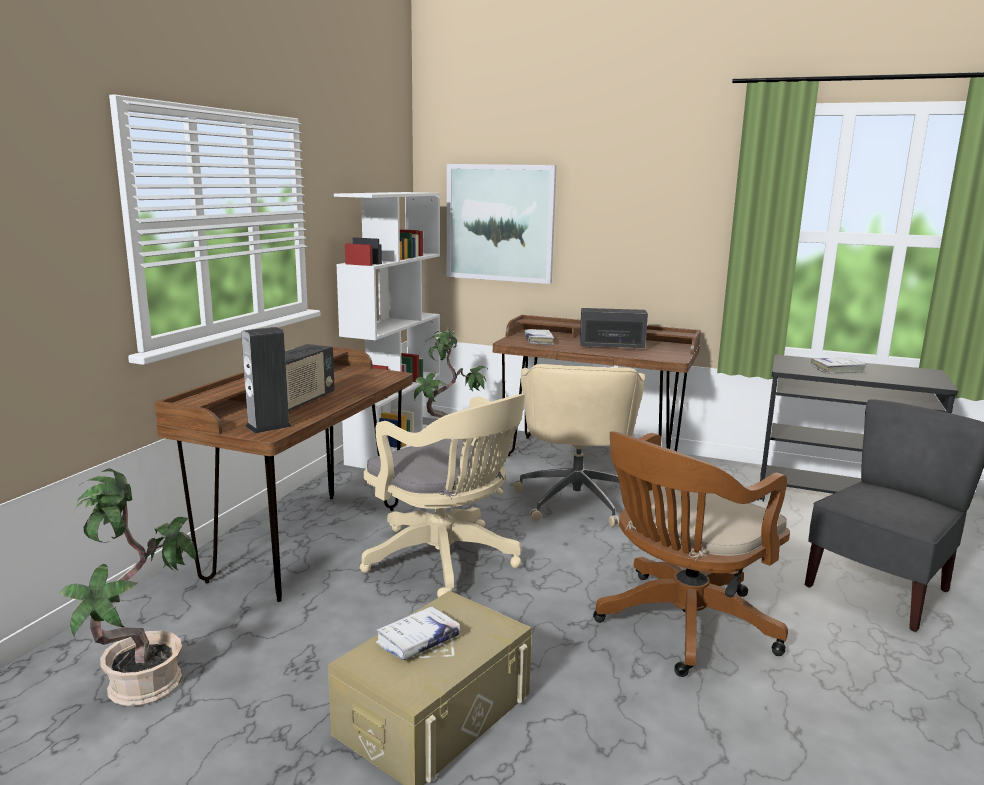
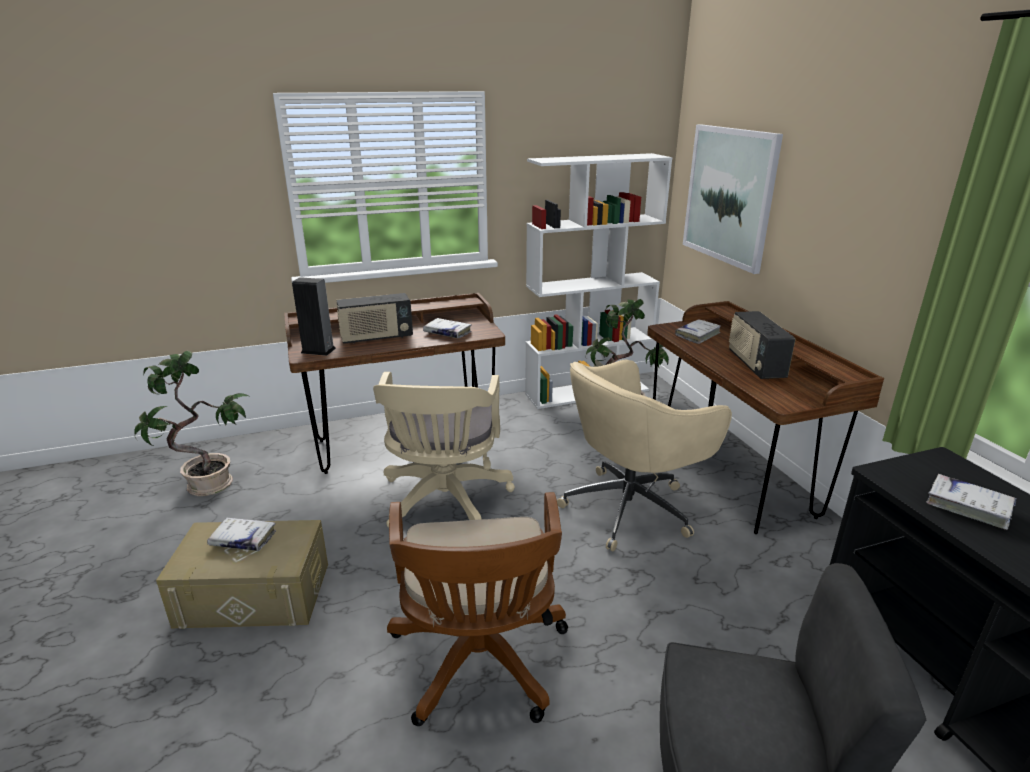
camera: 50 degrees right, 10 degrees up
(356, 383) = (447, 333): none -> white book
(612, 346) = (755, 365): radio -> radio turned 150 degrees counterclockwise
(680, 626) = (479, 664): brown office chair -> brown office chair turned 105 degrees counterclockwise

